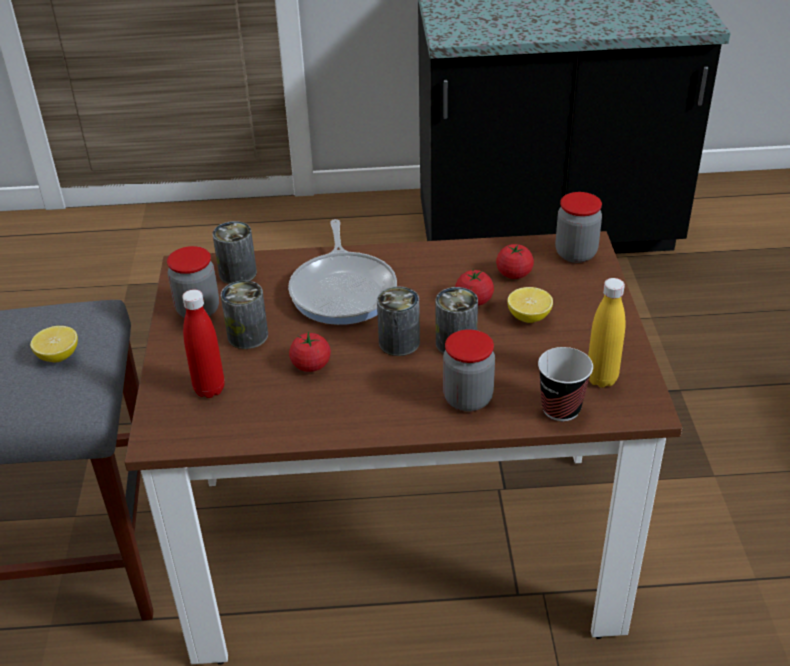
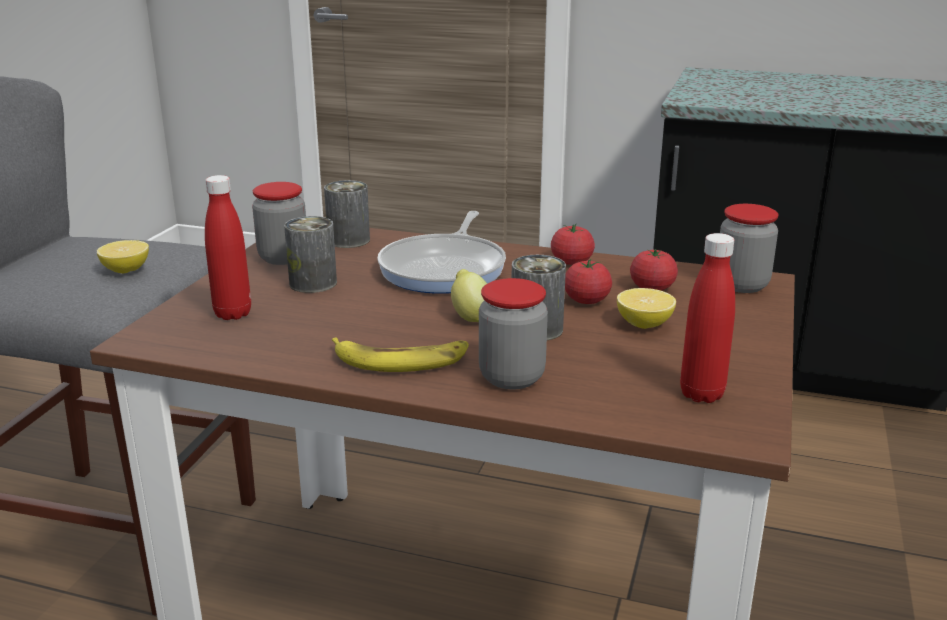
camera: 20 degrees right, 15 degrees down
(311, 365) = (356, 316): tomato -> tomato (571, 262)
(378, 404) = (401, 360): none -> banana
(399, 342) = (470, 317): can -> lemon
(561, 408) = (625, 410): cup -> none
(601, 379) = (701, 394): yellow bottle -> red bottle

